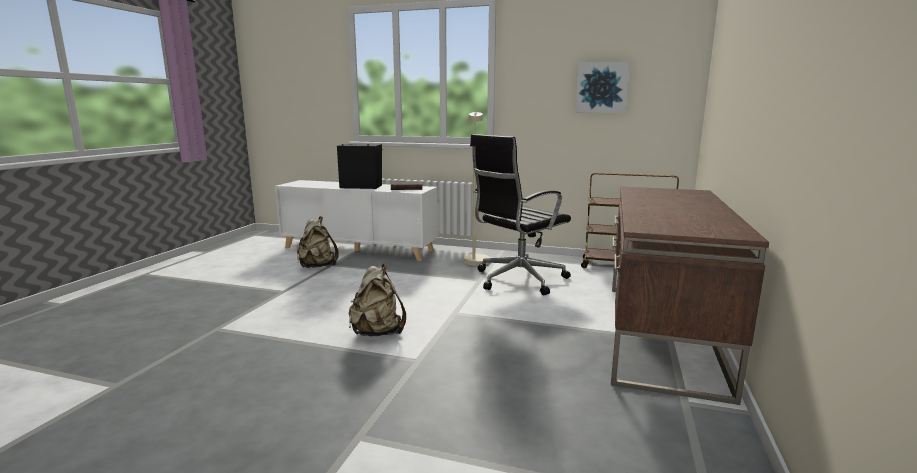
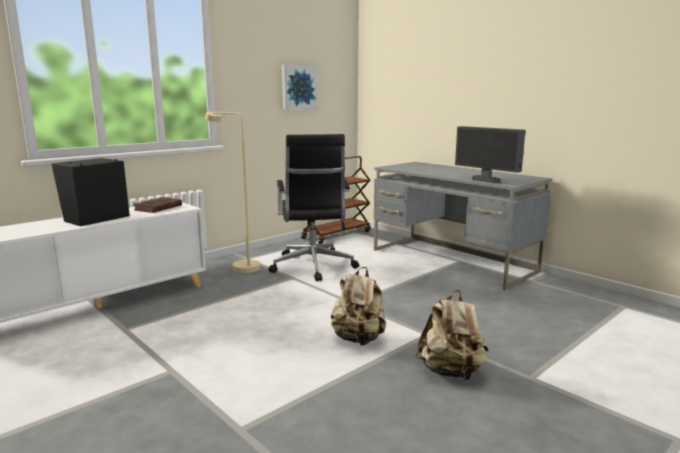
camera: 60 degrees left, 0 degrees up
(317, 267) = (116, 338): beige backpack -> beige backpack (451, 372)
(638, 219) = (486, 181): none -> monitor
(660, 335) = (452, 261): brown desk -> grey desk

